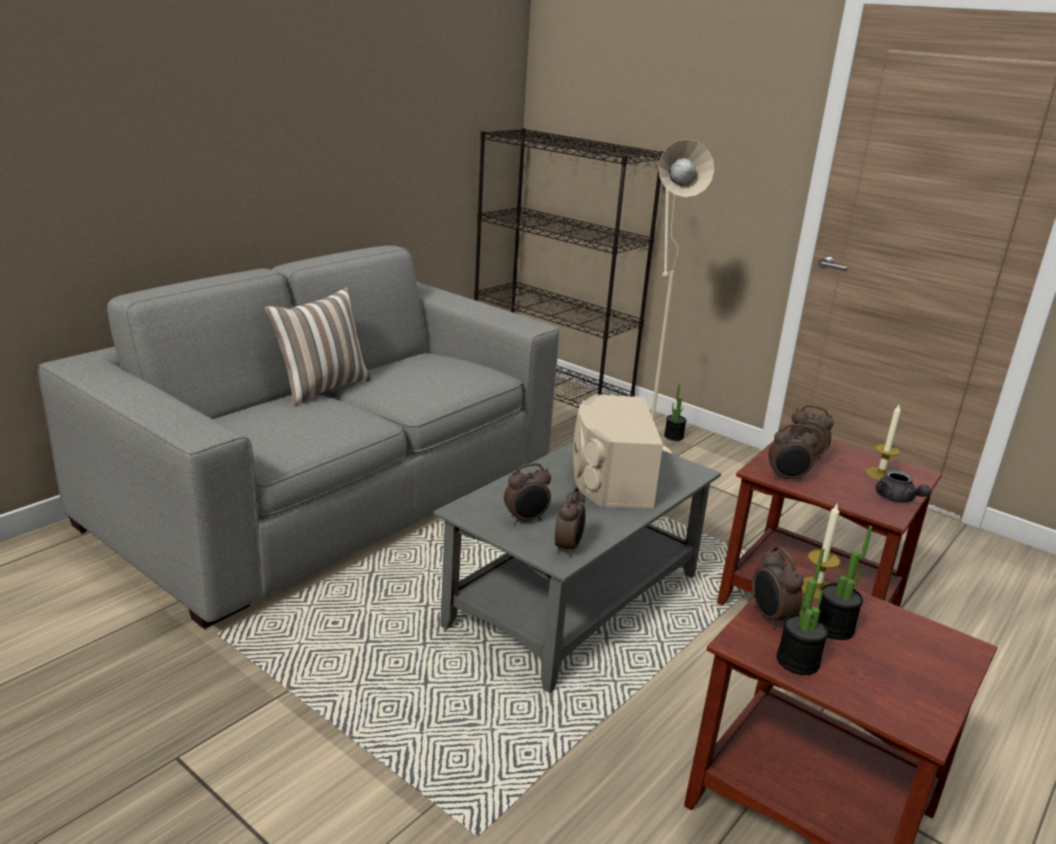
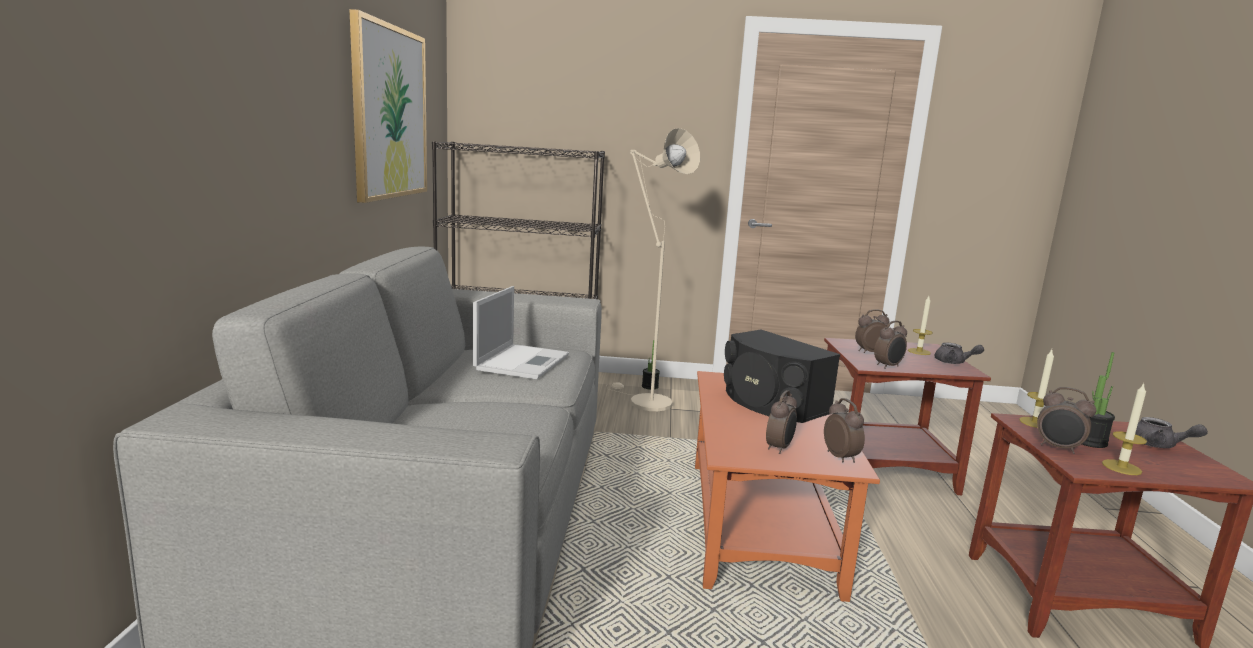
camera: 35 degrees left, 10 degrees down
(321, 388) = (434, 396): pillow -> none
(406, 108) = (389, 113): none -> picture
(431, 375) = (523, 361): none -> laptop
(575, 598) = (758, 522): grey coffee table -> orange coffee table
(610, 479) = (771, 403): beige speaker -> black speaker
(797, 661) = (1121, 467): potted plant -> candle
(928, 667) = (1159, 445): none -> grey teapot

